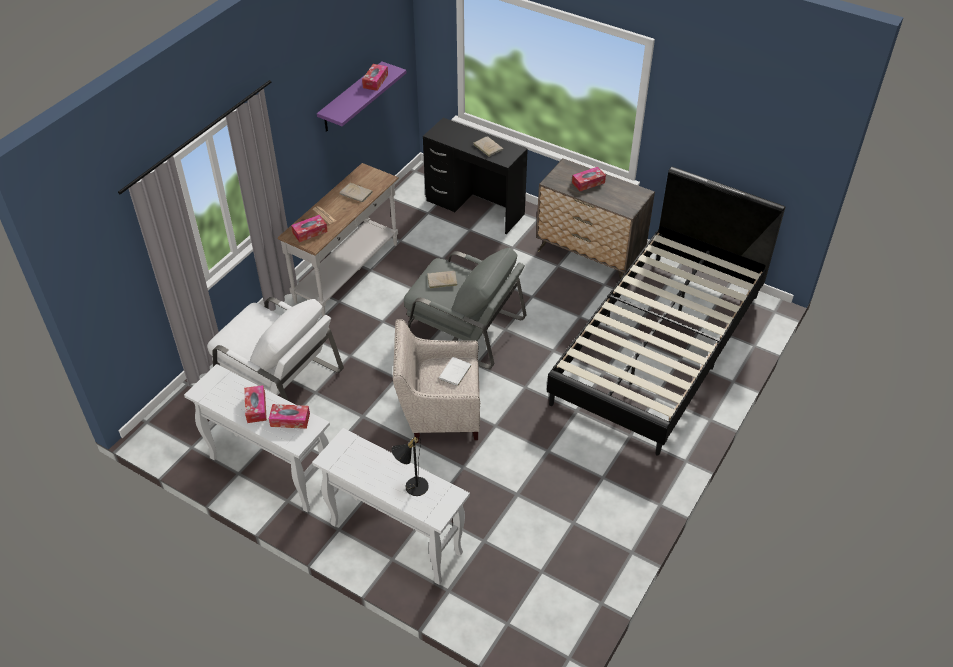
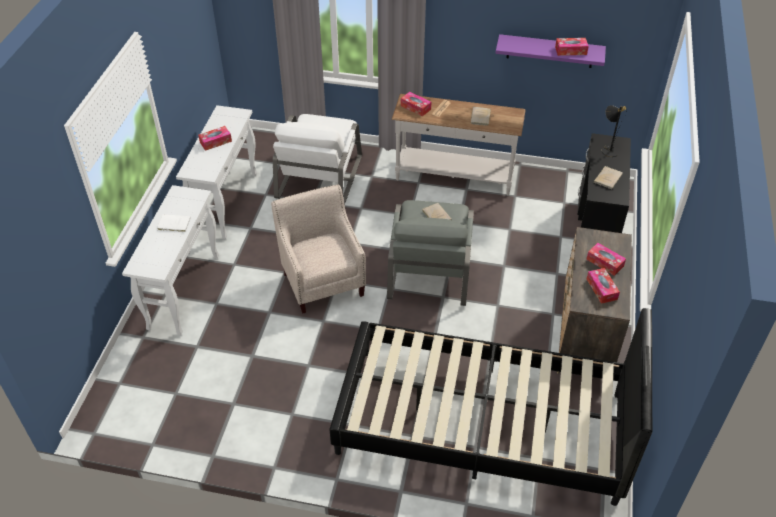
camera: 70 degrees right, 0 degrees up
(290, 420) = (209, 161): tissue box -> tissue box (601, 289)
(412, 486) = (162, 244): black table lamp -> black table lamp (608, 149)
(454, 373) = (328, 254): white book -> white book (173, 224)

